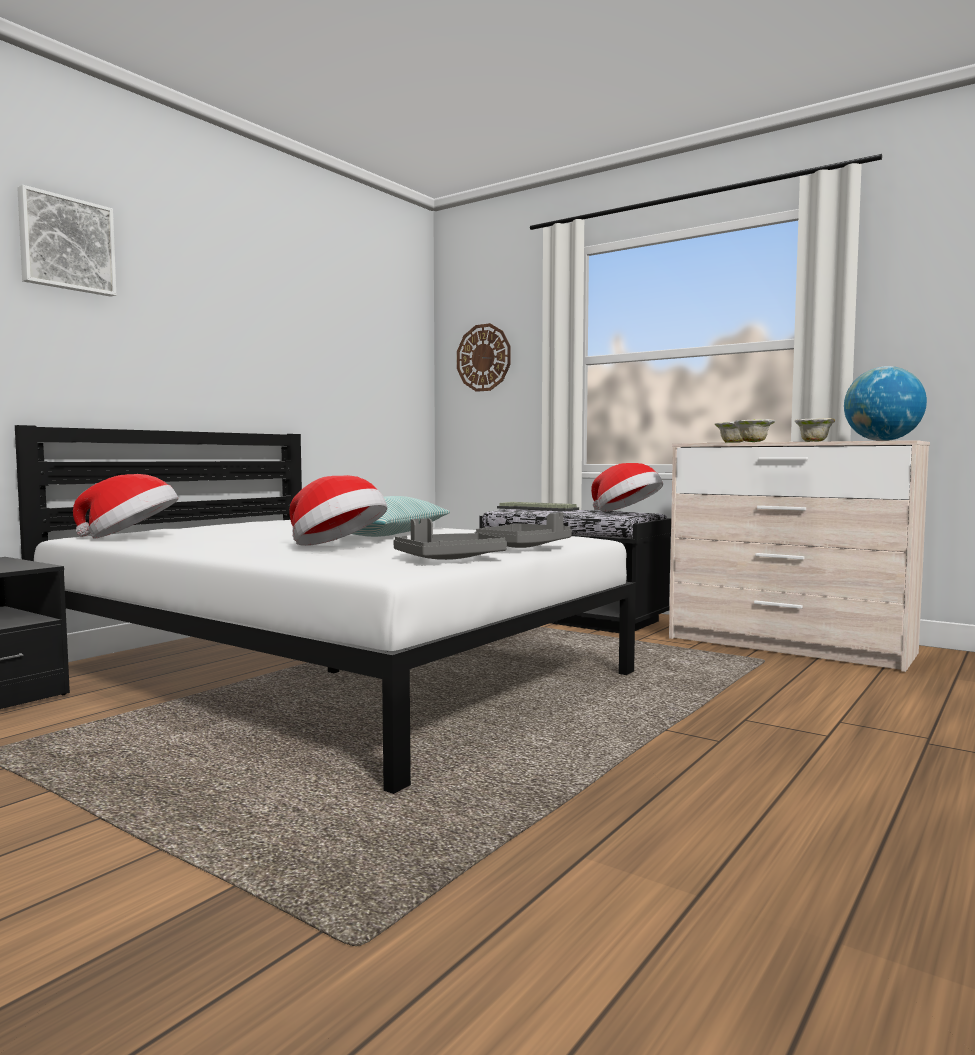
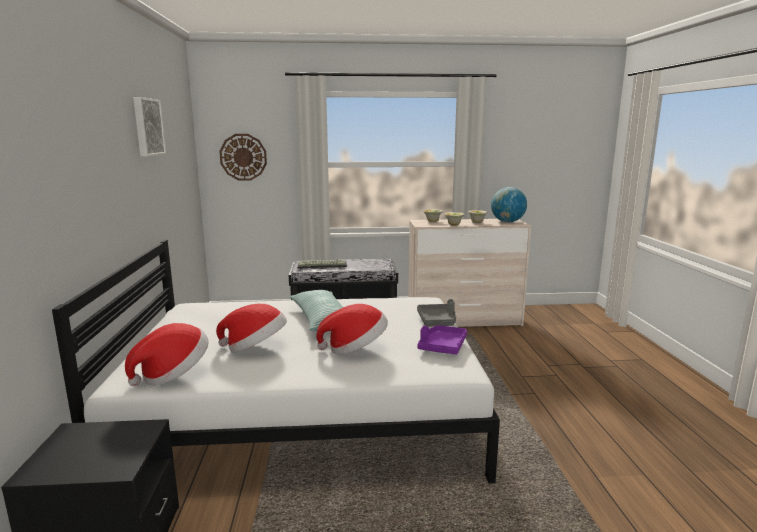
camera: 40 degrees left, 10 degrees up
(66, 244) = (45, 127): picture -> picture (147, 127)
(448, 559) = (442, 346): grey tray -> purple tray
(627, 512) = (380, 263): hat -> hat (255, 348)

